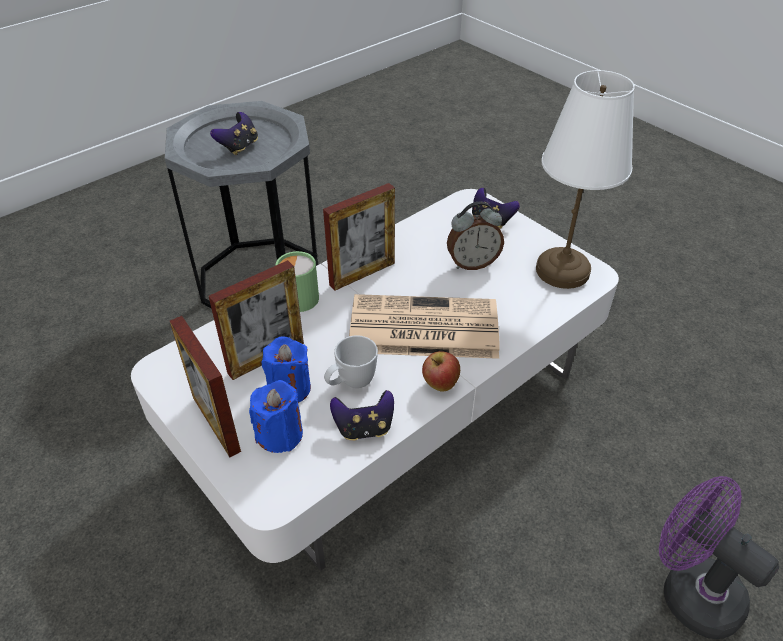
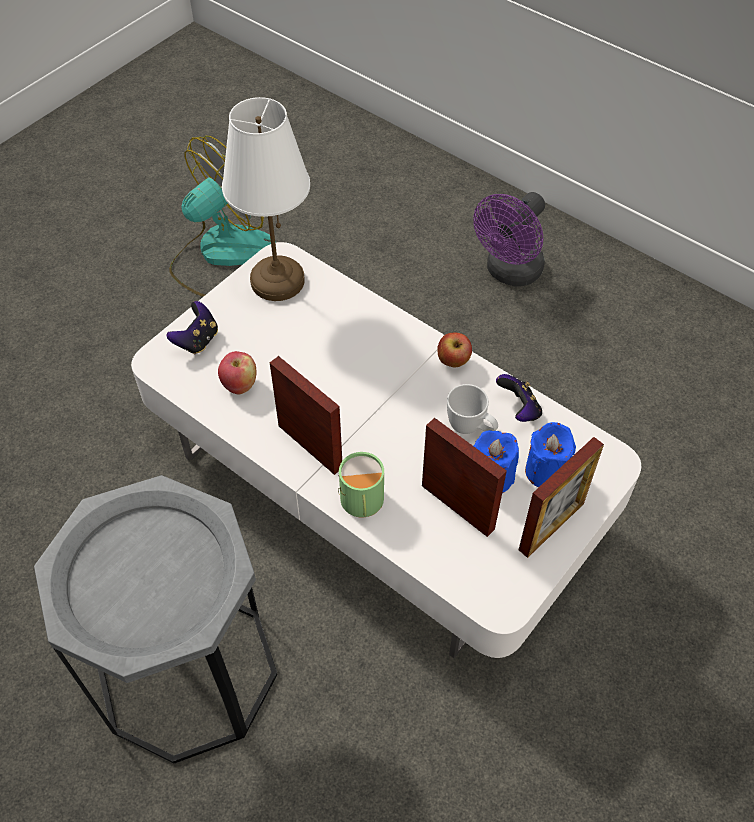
camera: 100 degrees left, 10 degrees up
(239, 147) = (154, 571): game controller -> none
(421, 328) = (384, 383): newspaper -> none
(438, 240) = (239, 385): none -> apple
(472, 263) = (276, 351): alarm clock -> none
(679, 319) = (222, 256): none -> fan

